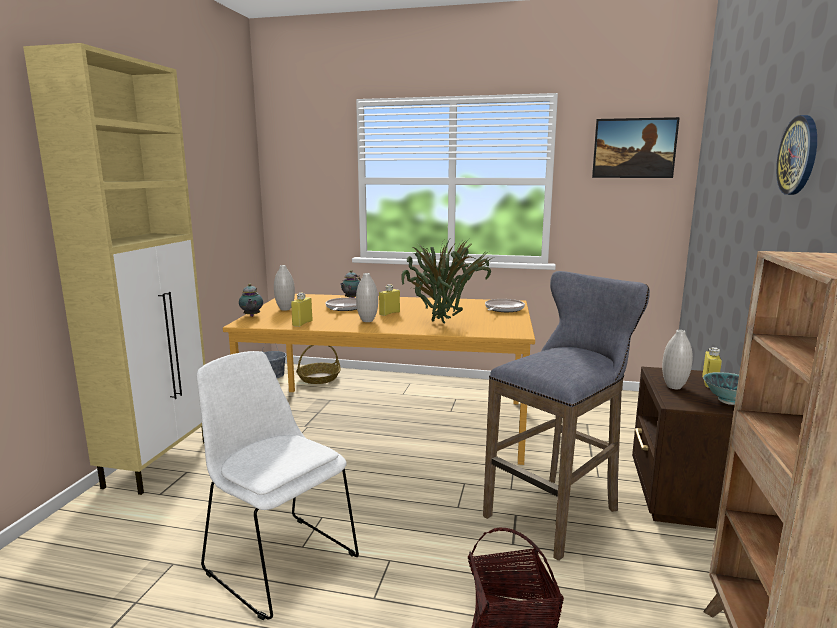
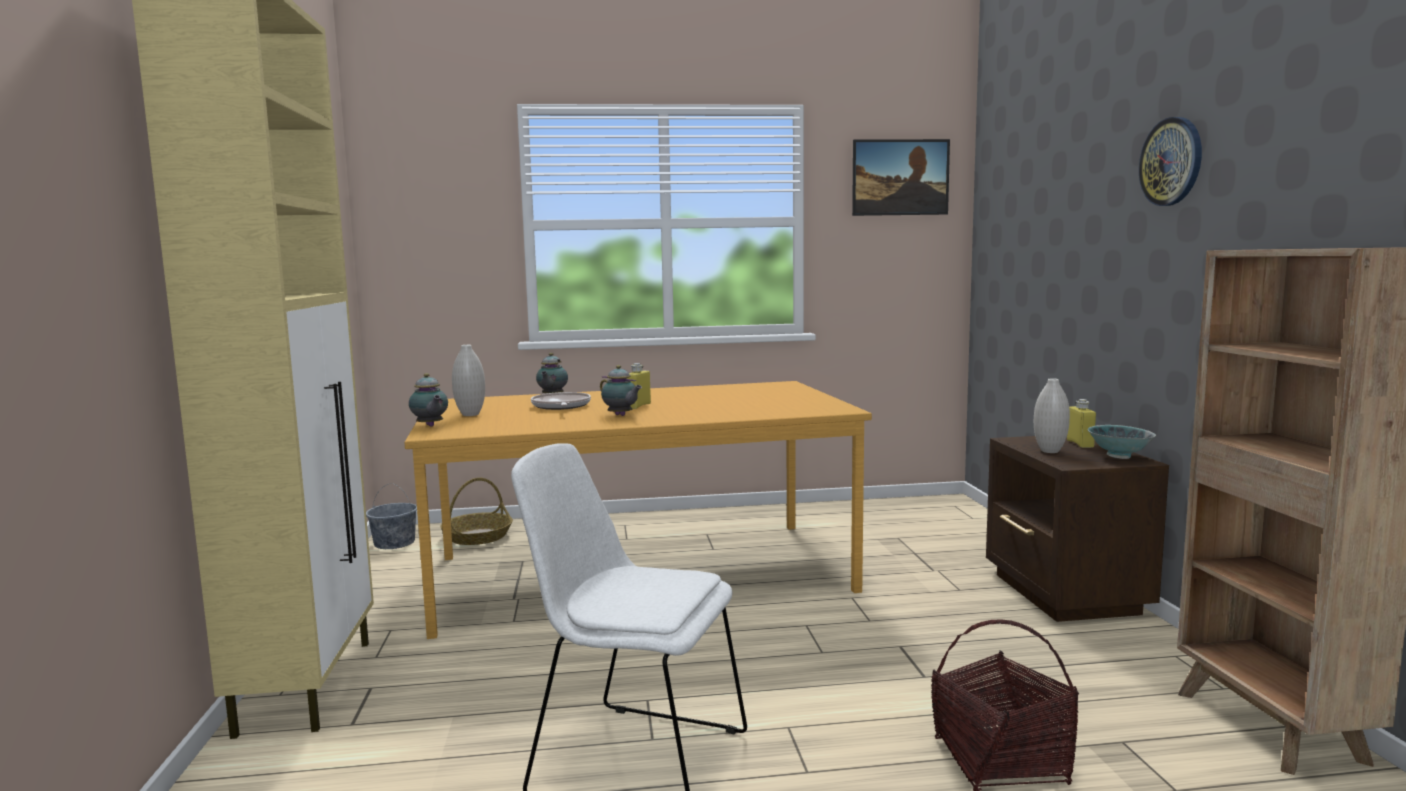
camera: 20 degrees left, 5 degrees down
(302, 323) = (528, 426): yellow bottle -> none
(367, 321) = (621, 415): white vase -> teapot
(443, 325) = (733, 410): potted plant -> none
(503, 309) = (783, 390): frying pan -> none
(556, 511) = (944, 633): grey stool -> none

